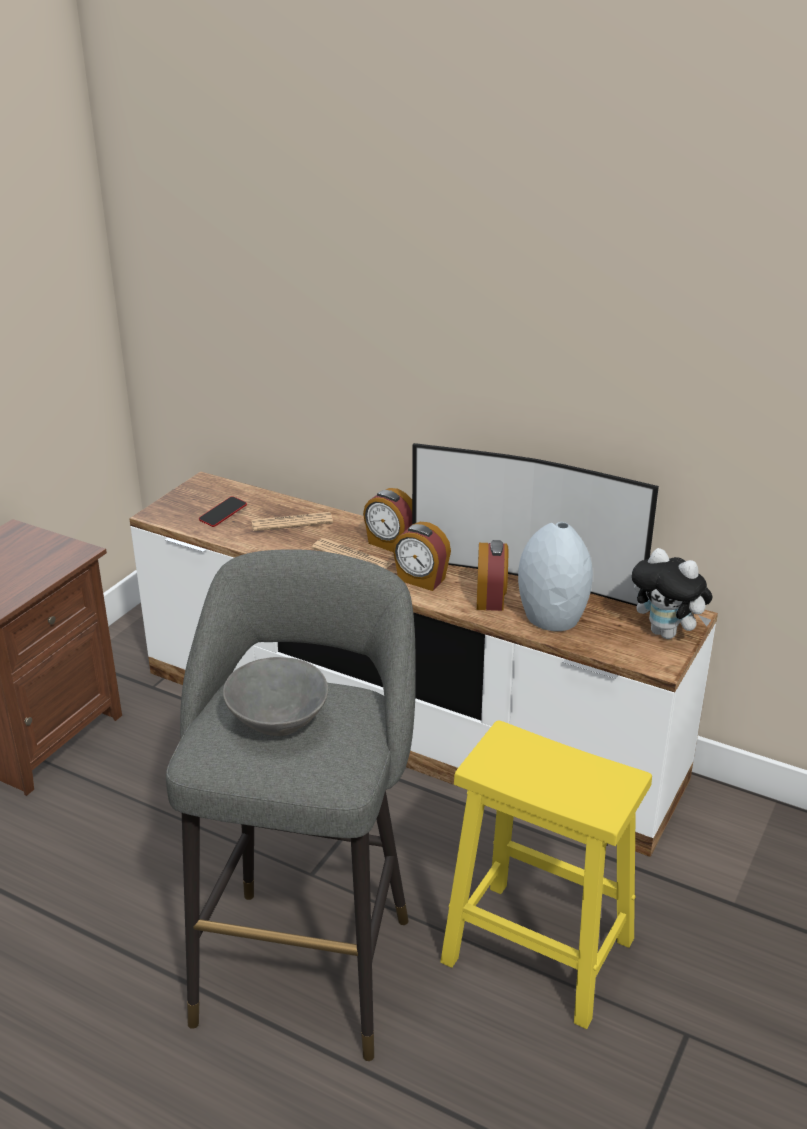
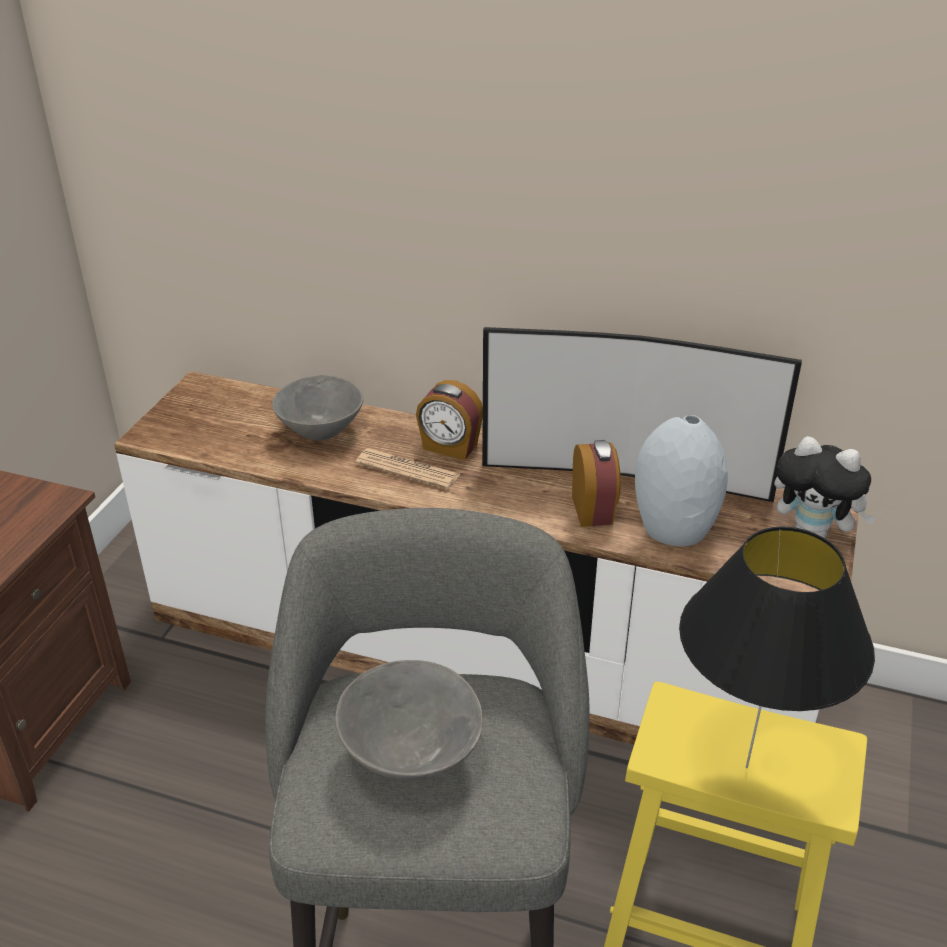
camera: 10 degrees left, 5 degrees up
(223, 515) = (233, 428): phone -> none
(292, 522) = (321, 430): newspaper -> grey bowl
(421, 580) = (501, 493): alarm clock -> none
(548, 783) = (747, 766): none -> black table lamp

